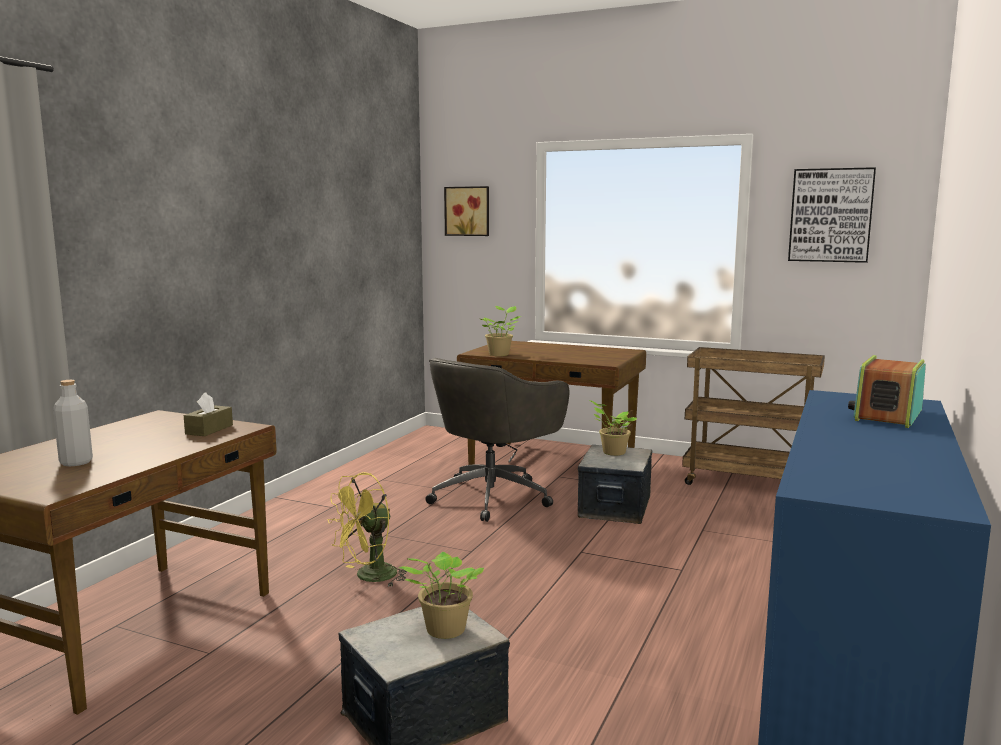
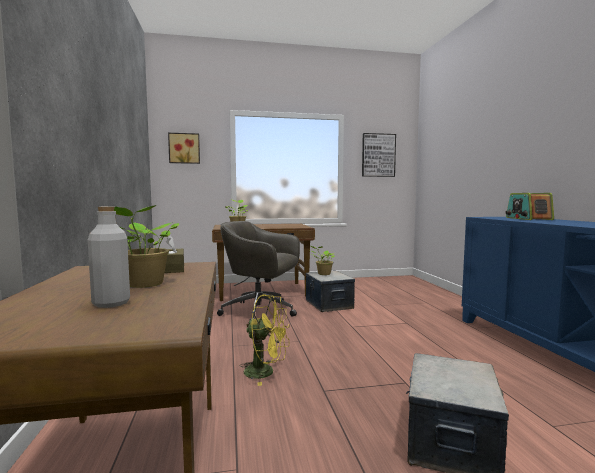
camera: 35 degrees left, 5 degrees down
(369, 577) = (266, 372): yellow fan -> yellow fan turned 90 degrees counterclockwise
(443, 631) = (457, 371): potted plant -> potted plant (144, 284)
(493, 497) = (261, 312): grey office chair -> grey office chair turned 105 degrees clockwise
(749, 482) = (361, 284): brown cart -> none

